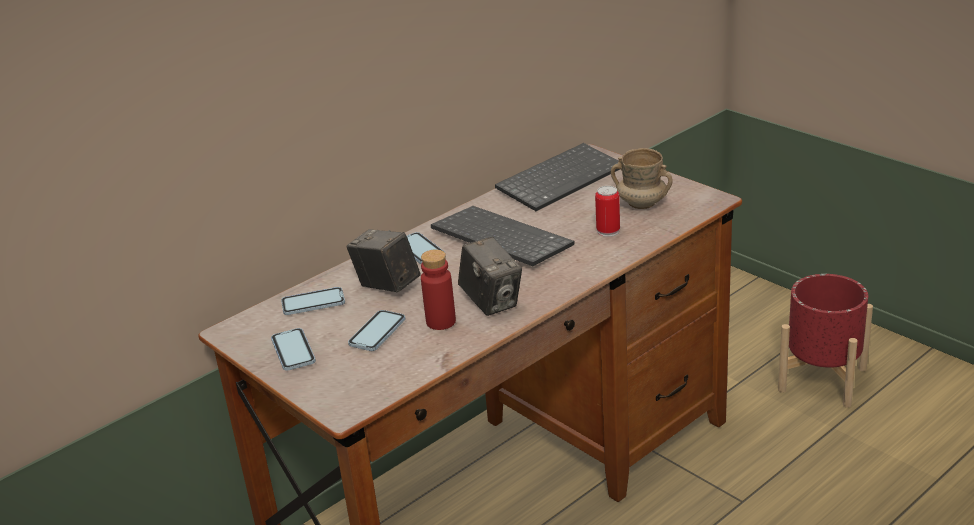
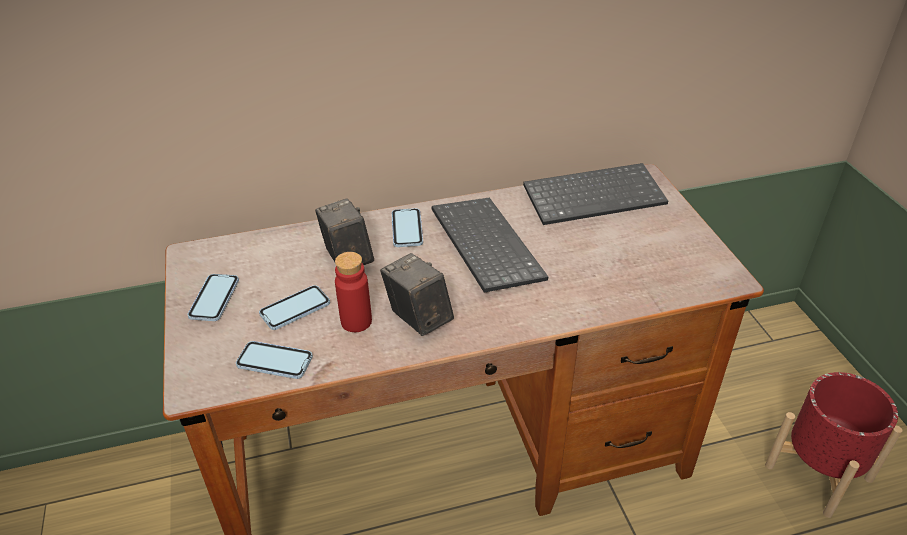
camera: 25 degrees right, 10 degrees up
(313, 303) = (275, 252): phone -> phone (274, 361)
(491, 302) = (418, 318): camera -> camera turned 150 degrees clockwise
(608, 231) = (593, 277): can -> none
(641, 204) = (651, 255): beige mug -> none

